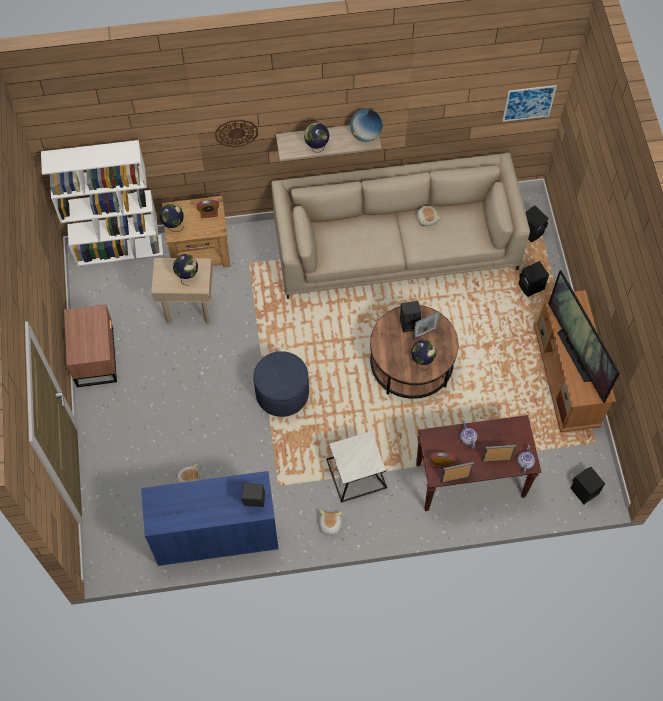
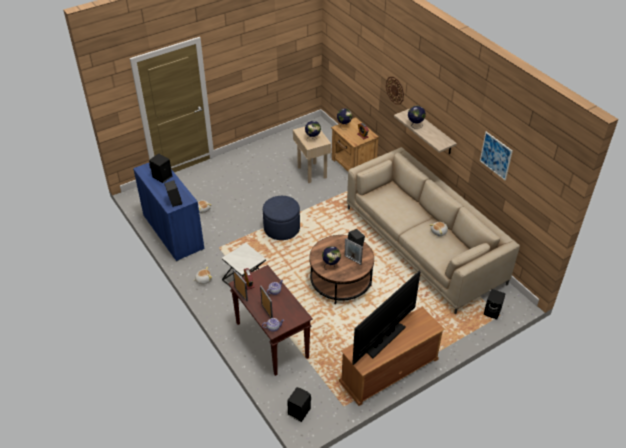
camera: 65 degrees right, 20 degrees down
(96, 356) = (259, 149): brown nightstand -> none
(119, 250) = (331, 134): white bookcase -> none
(365, 135) = (442, 141): globe -> none
(529, 103) = (539, 205): picture -> picture (496, 155)
(531, 287) = (446, 326): black speaker -> black speaker (161, 177)

